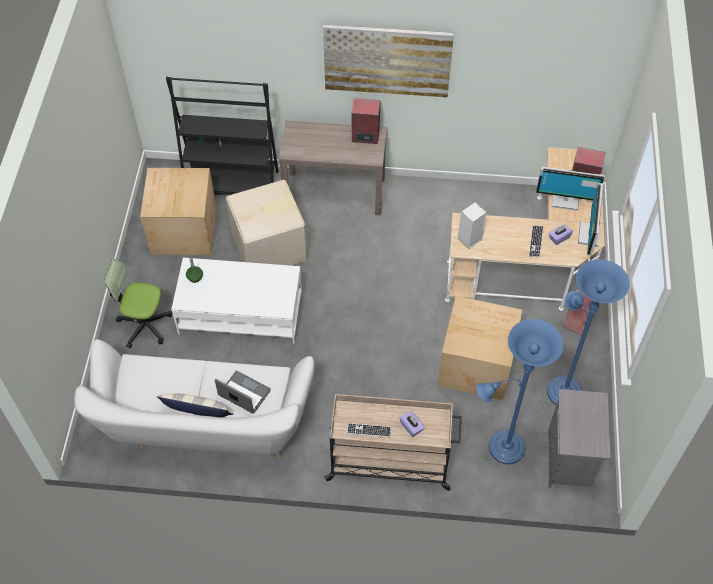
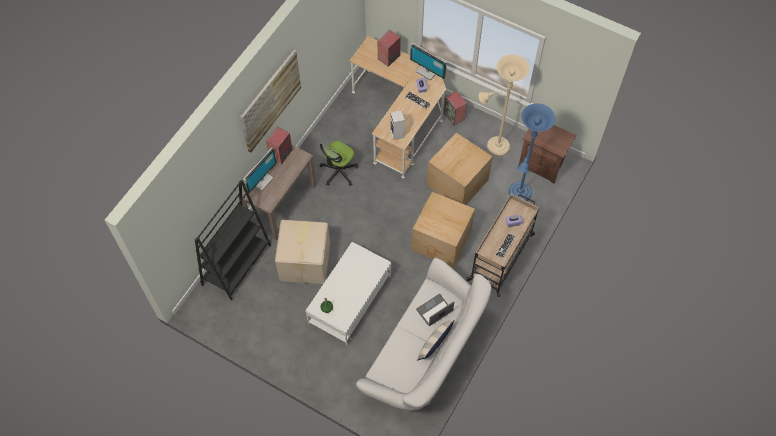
camera: 65 degrees left, 5 degrees up
(144, 325) = (327, 364): office chair -> office chair (339, 172)
(182, 231) = (259, 312): cardboard box -> cardboard box (441, 241)
(562, 388) = (495, 146): blue floor lamp -> beige floor lamp
(565, 200) = (395, 71): monitor -> monitor (262, 180)
(570, 460) = (542, 165): grey nightstand -> brown nightstand

